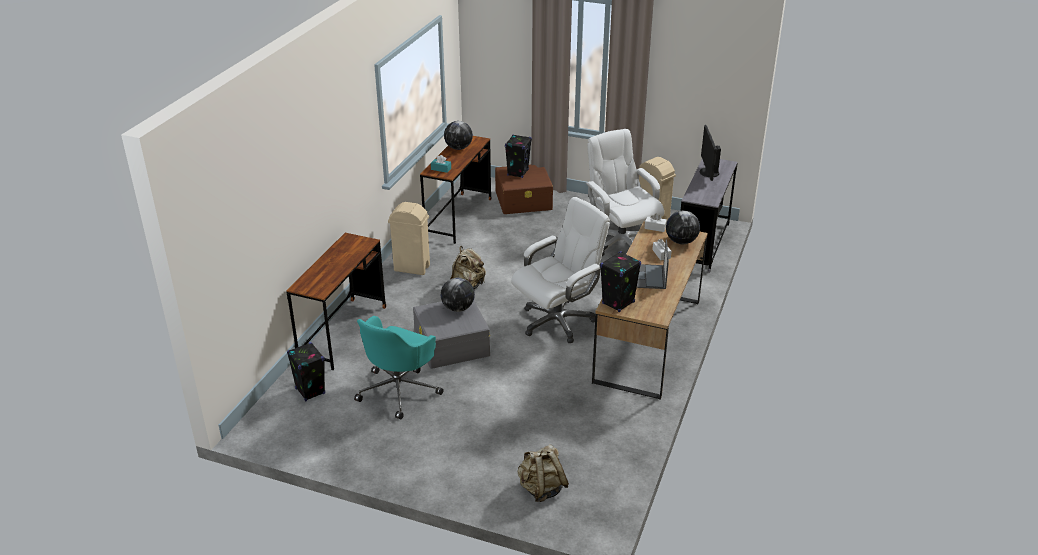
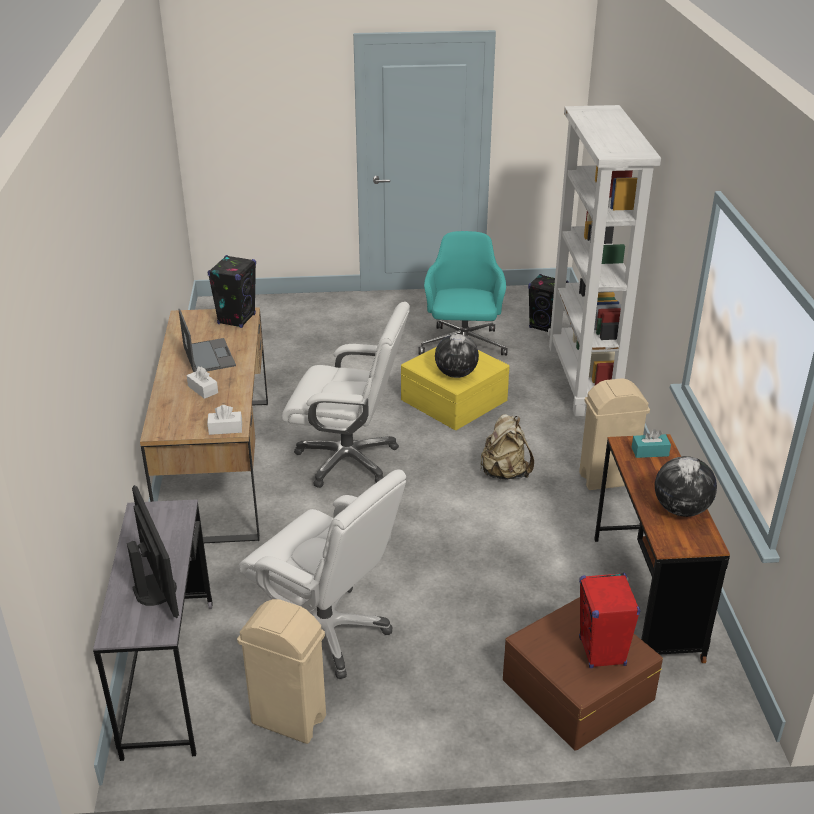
camera: 155 degrees right, 0 degrees up
(343, 333) = (584, 379): brown desk -> white bookcase
(451, 344) = (453, 399): grey storage box -> yellow storage box
(518, 173) = (602, 652): black speaker -> red speaker
(541, 489) = (271, 314): beige backpack -> none
(558, 321) = (348, 459): white office chair -> white office chair turned 105 degrees counterclockwise
(681, 241) = (178, 415): globe -> none

